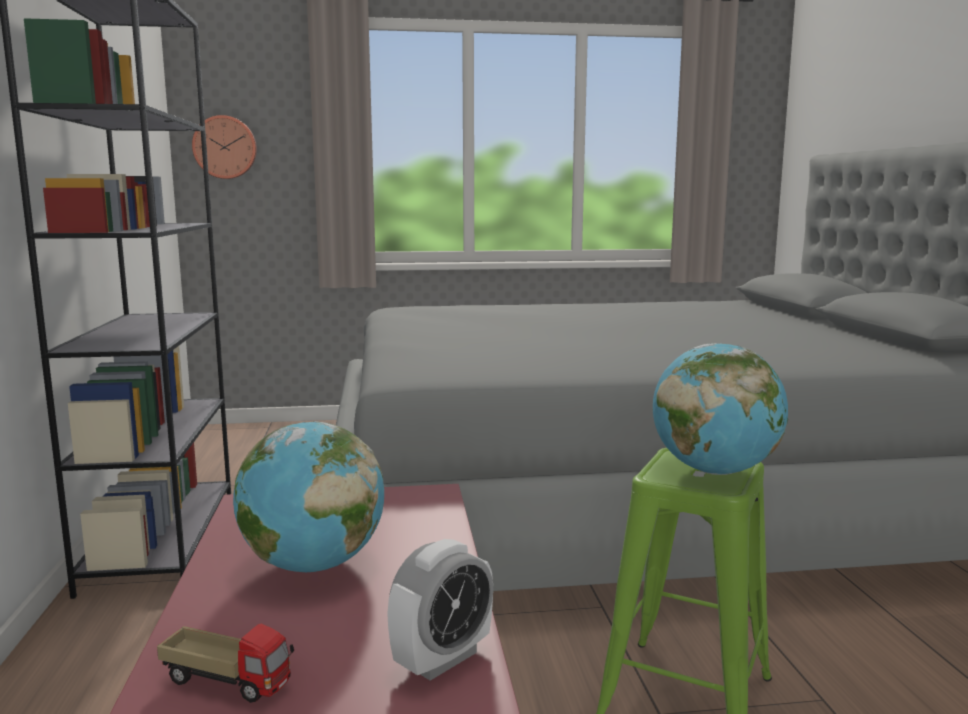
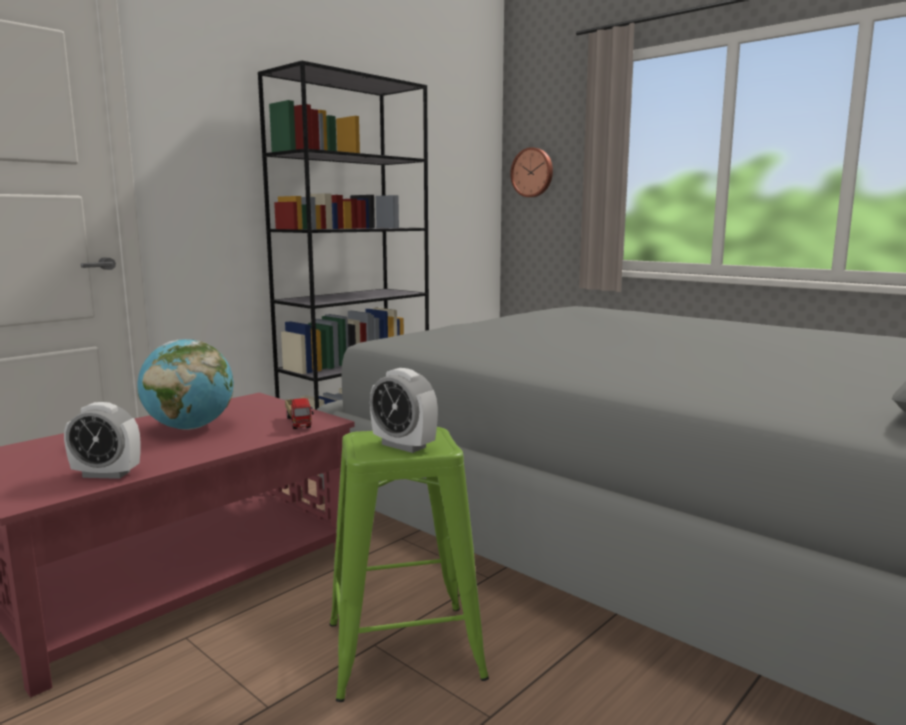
camera: 50 degrees right, 0 degrees up
(228, 682) = (56, 448): toy truck -> toy truck (299, 423)
(714, 471) = (403, 446): globe -> alarm clock

